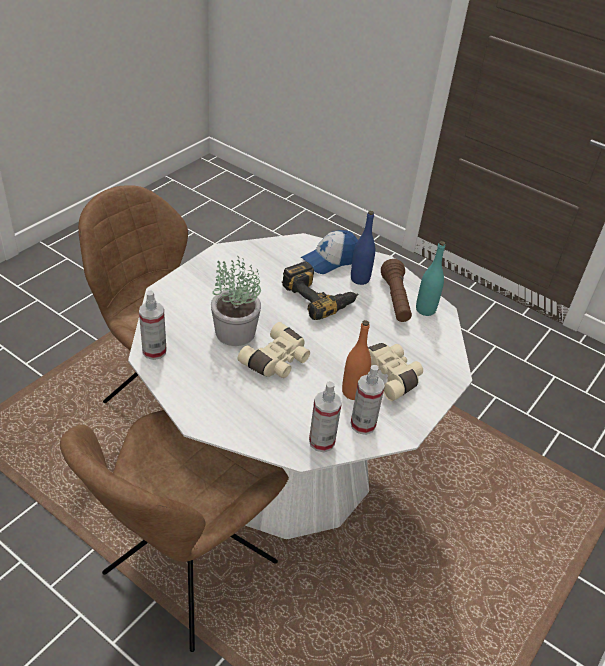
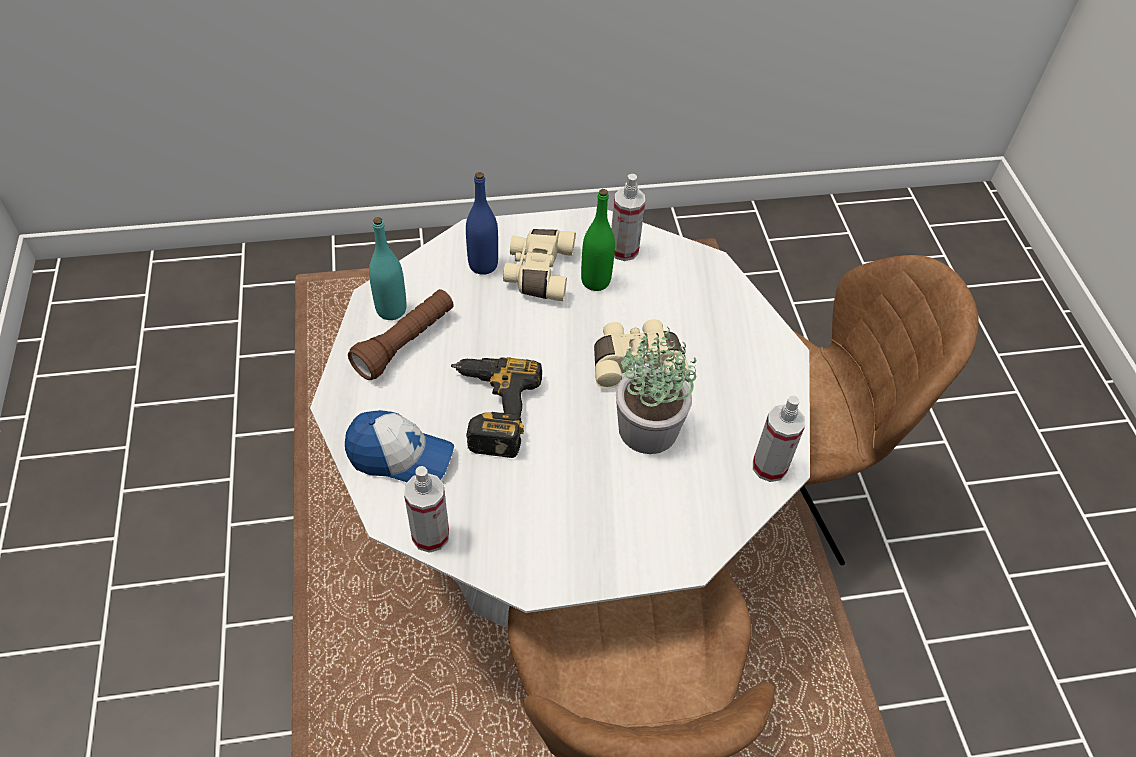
camera: 135 degrees left, 10 degrees up
(321, 442) = (680, 261): spray bottle -> spray bottle (430, 535)
(353, 392) = (595, 281): orange bottle -> green bottle
(360, 279) = (404, 400): blue bottle -> blue bottle (483, 265)

